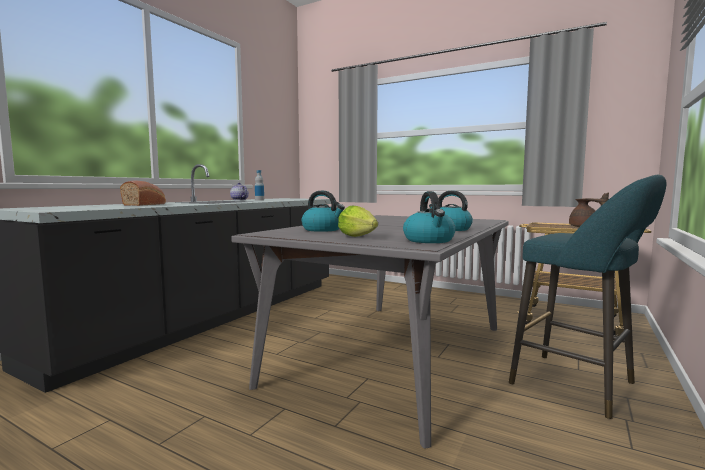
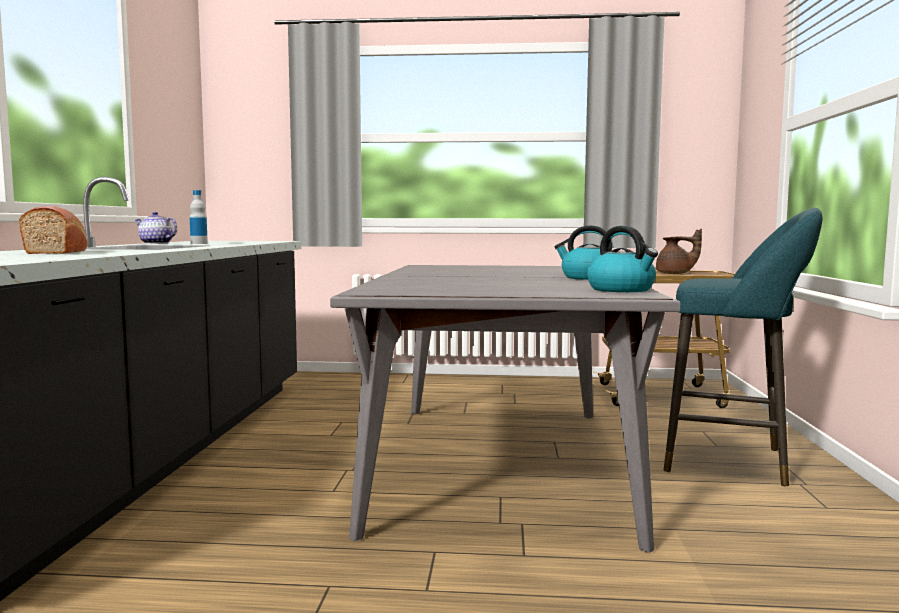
camera: 25 degrees left, 0 degrees up
(323, 229) = (433, 284): kettle -> none
(359, 237) = (526, 290): lettuce -> none

